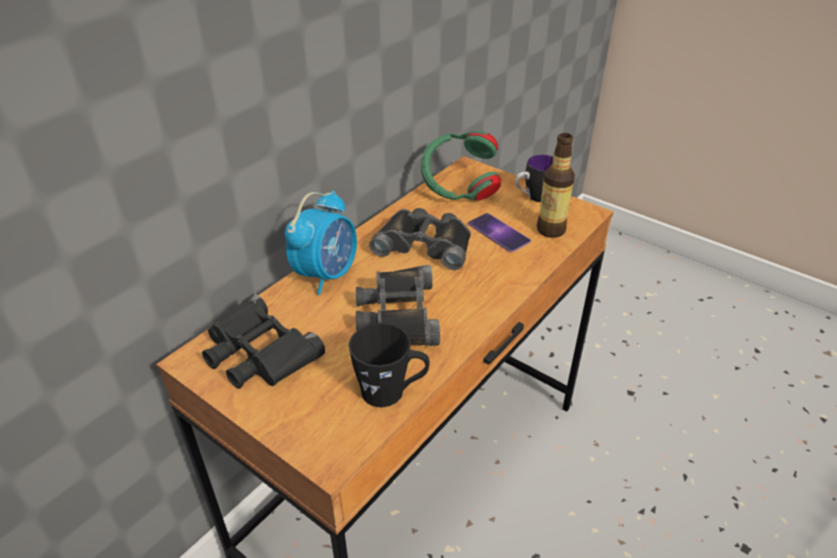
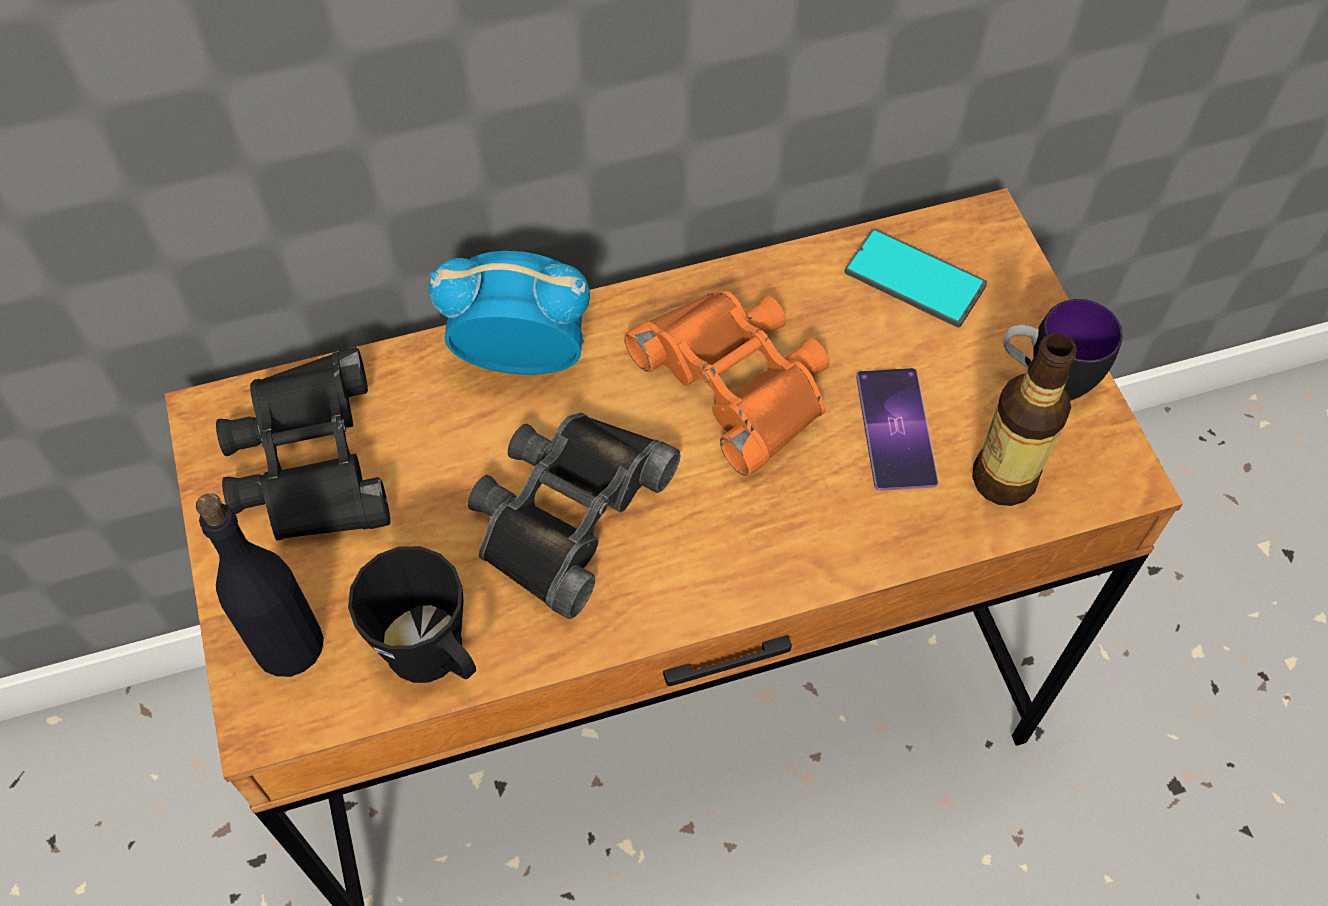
camera: 35 degrees right, 20 degrees up
(315, 424) = (288, 644): none -> black bottle
(327, 274) = (522, 357): alarm clock -> alarm clock turned 150 degrees counterclockwise
(425, 244) = (738, 380): black binoculars -> orange binoculars
(459, 190) = (915, 279): green headphones -> phone

